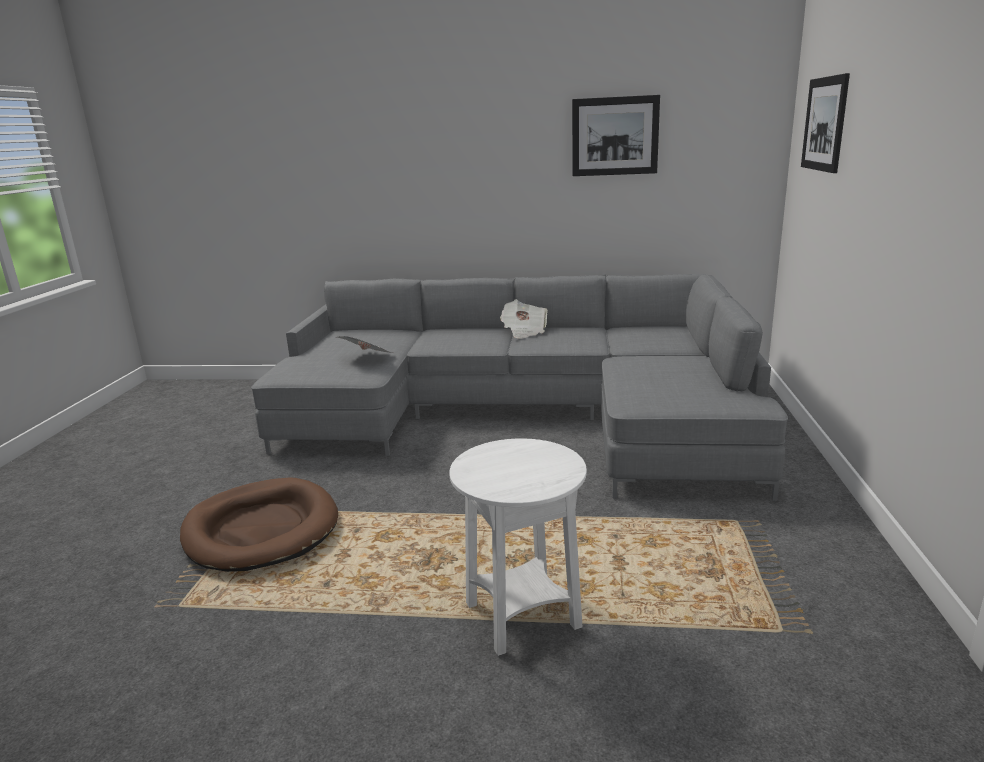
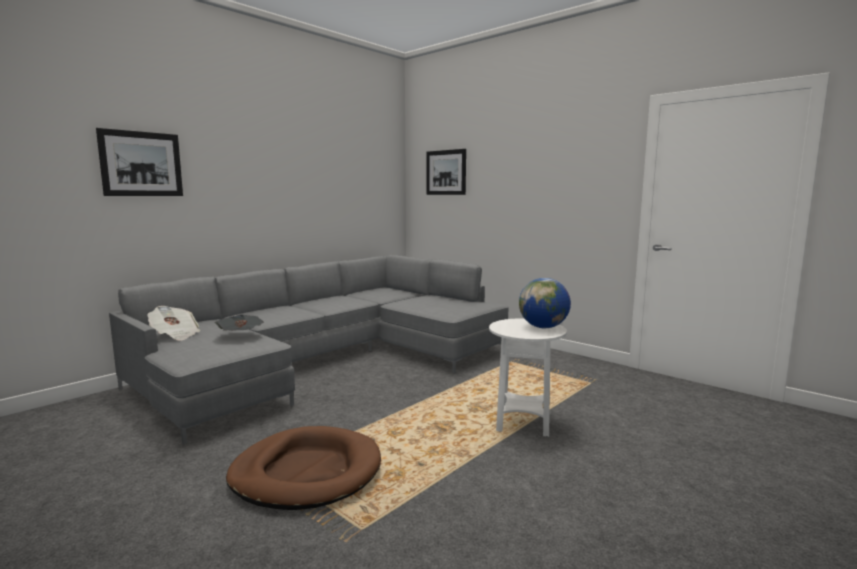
camera: 55 degrees left, 10 degrees down
(524, 331) = (306, 303): newspaper -> newspaper (175, 335)
(535, 477) = (543, 327): none -> globe
(615, 136) = (329, 173): picture -> picture (141, 164)

